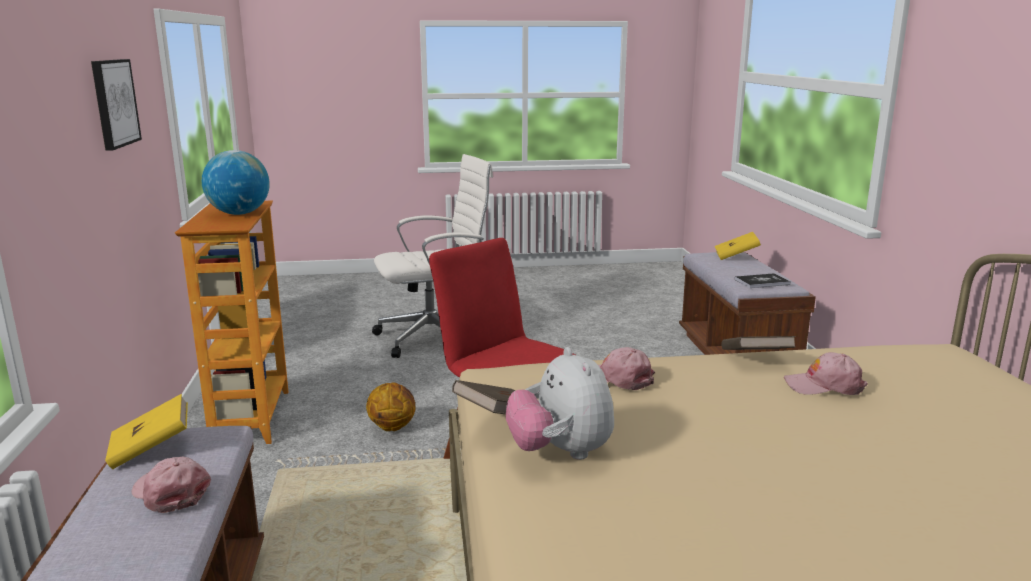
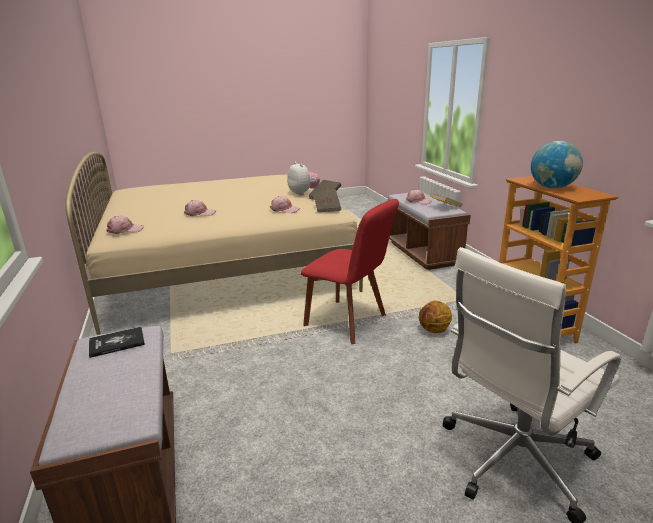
camera: 170 degrees right, 5 degrees up
(114, 103) = (580, 96): picture -> none
(736, 256) = (86, 415): yellow book -> none
(755, 360) = (219, 222): brown book -> brown book (327, 208)
(935, 354) = (125, 230): none -> pink cap

